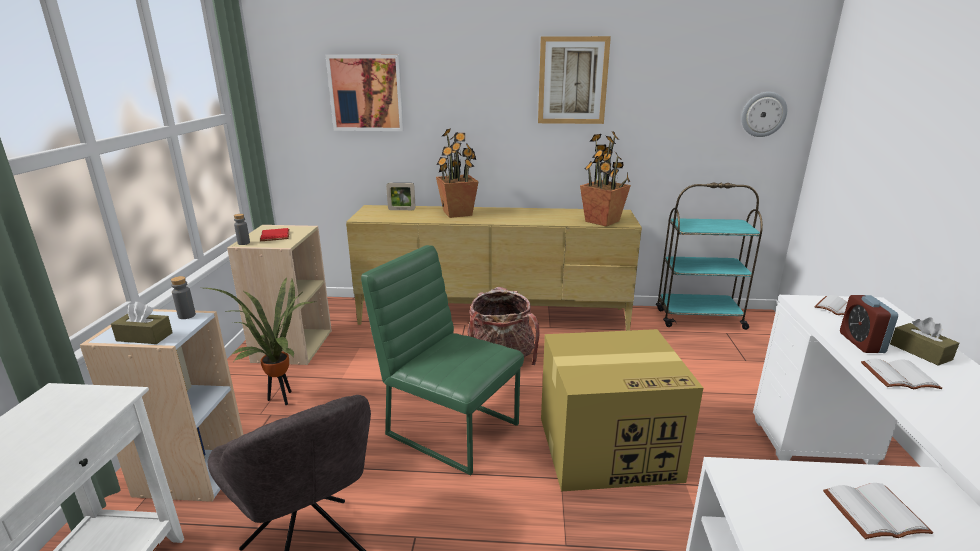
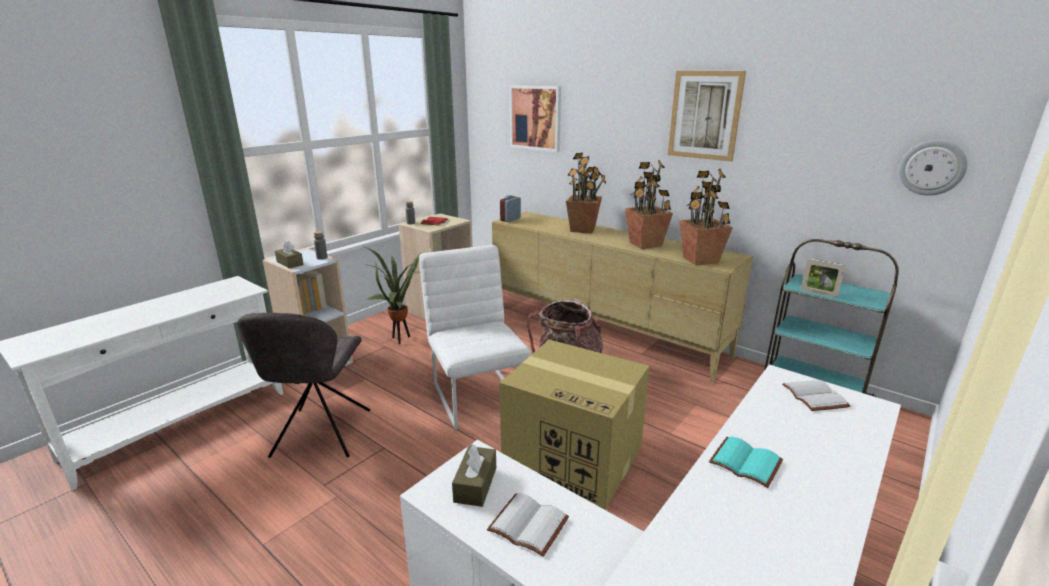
camera: 35 degrees right, 0 degrees up
(401, 209) = (545, 219): picture frame -> picture frame (818, 293)
(450, 427) = (477, 395): green chair -> white chair
(536, 216) = (645, 244): none -> potted plant
(861, 343) = (768, 427): alarm clock -> alarm clock (510, 219)
(899, 375) = (747, 462): white book -> turquoise book
(920, 352) = (823, 458): brown tissue box -> brown tissue box (475, 484)

